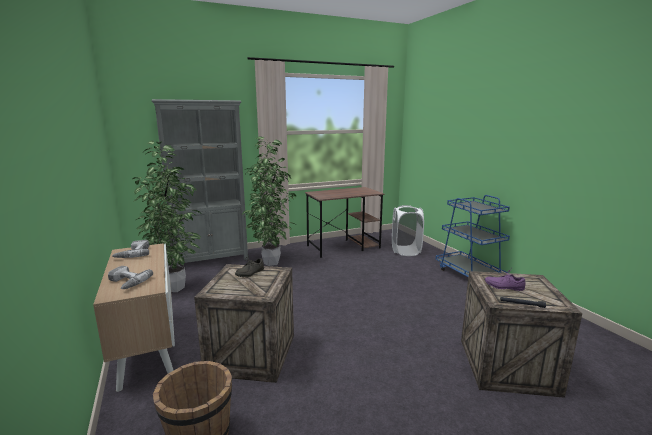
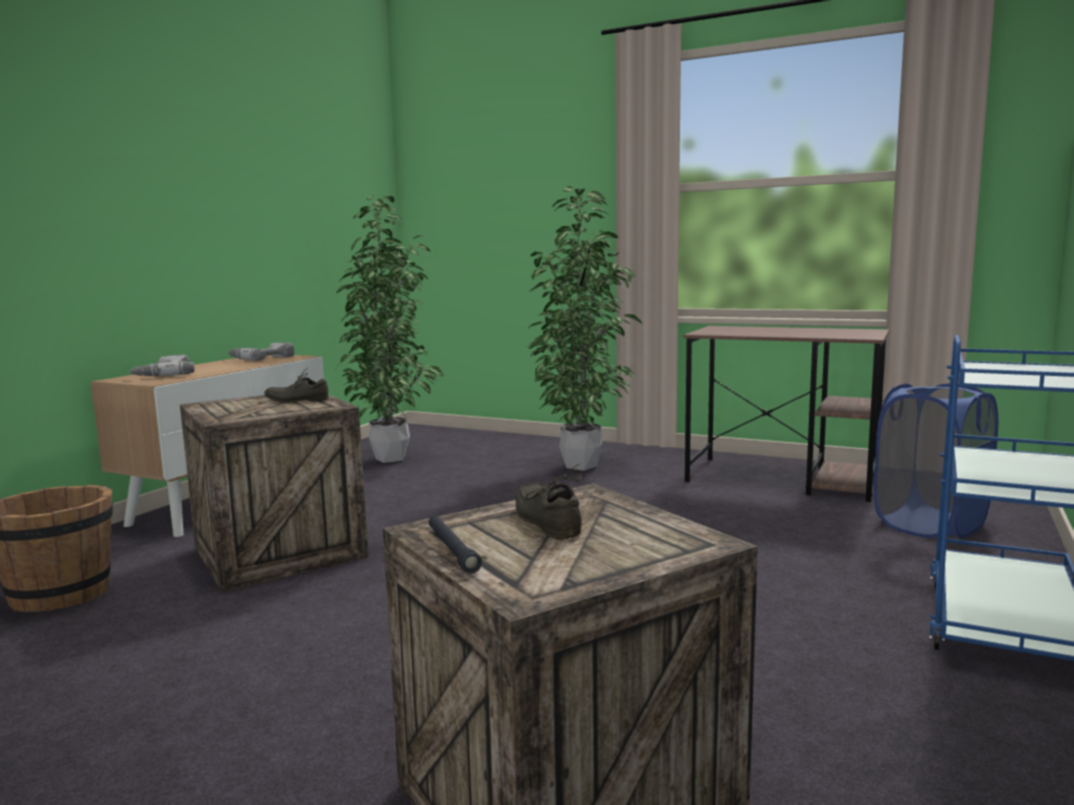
camera: 50 degrees right, 5 degrees down
(211, 259) = (511, 440): grey bookcase -> none
(405, 251) = (930, 524): white laundry basket -> blue laundry basket
(503, 286) = (551, 520): purple shoe -> grey shoe

